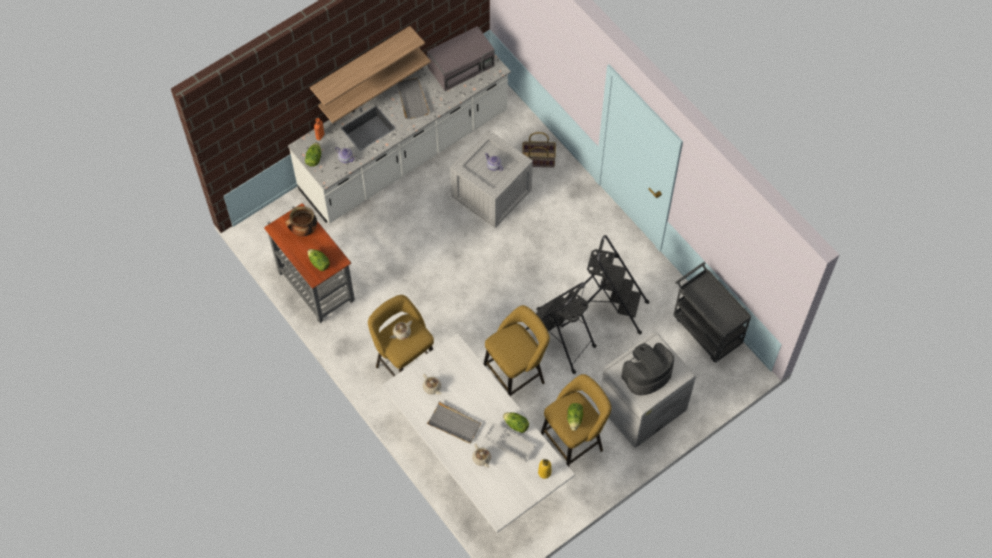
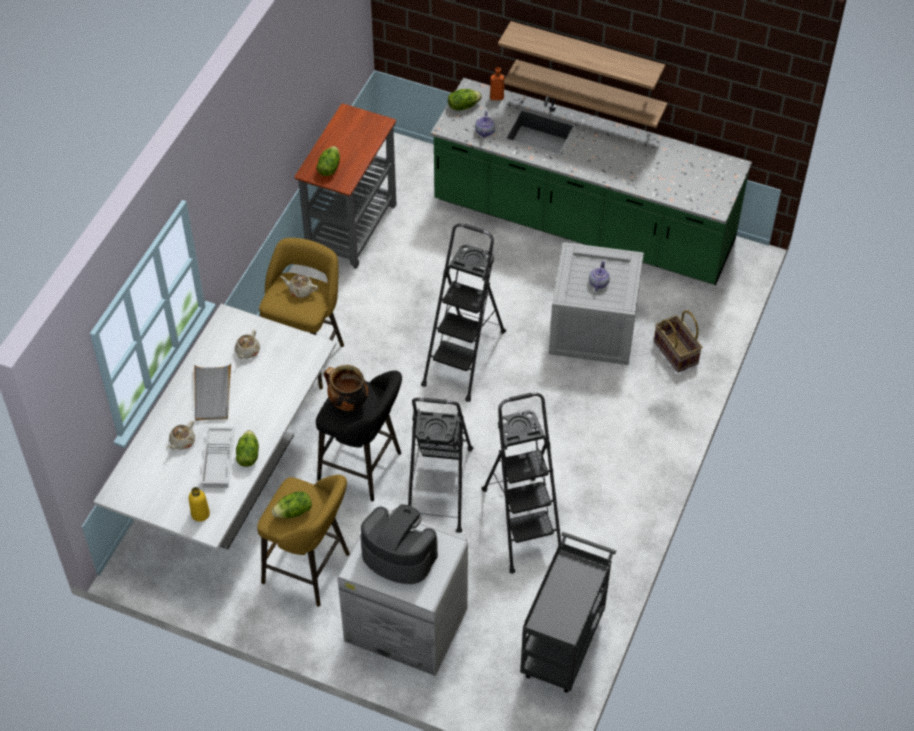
camera: 60 degrees right, 10 degrees down
(303, 230) = (361, 136): cooking pot -> cooking pot (347, 403)
(404, 152) = (583, 224): white counter -> green counter
(412, 99) = (610, 152): grey tray -> none
(462, 66) = (693, 174): grey microwave -> none
(466, 275) = (464, 356): none -> step ladder
(516, 375) = (364, 468): yellow stool -> black stool

